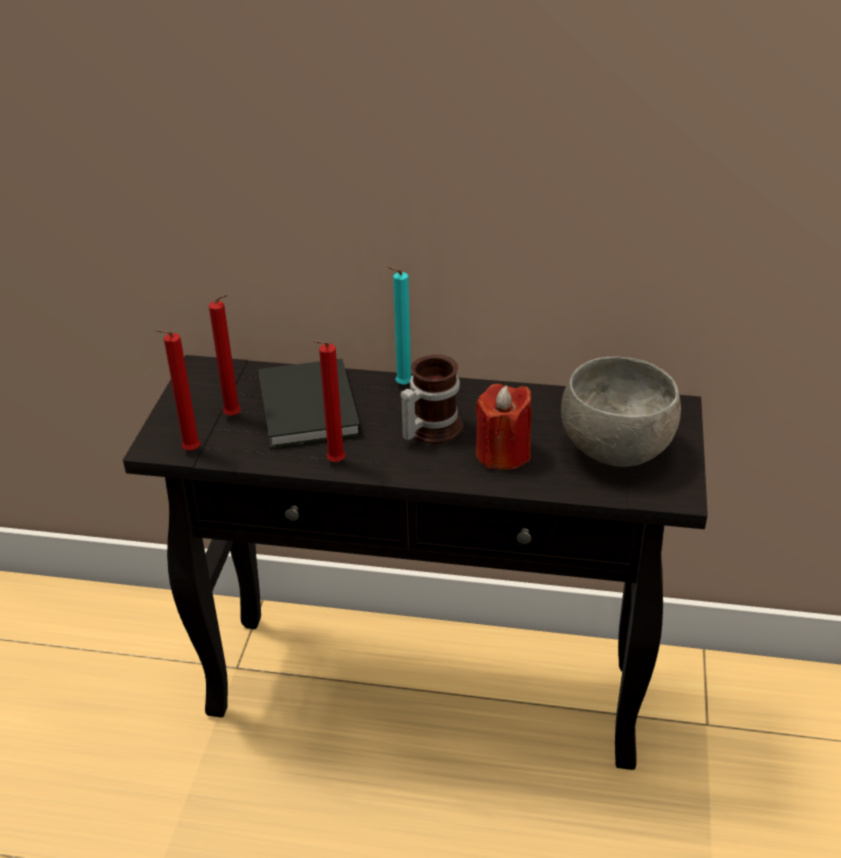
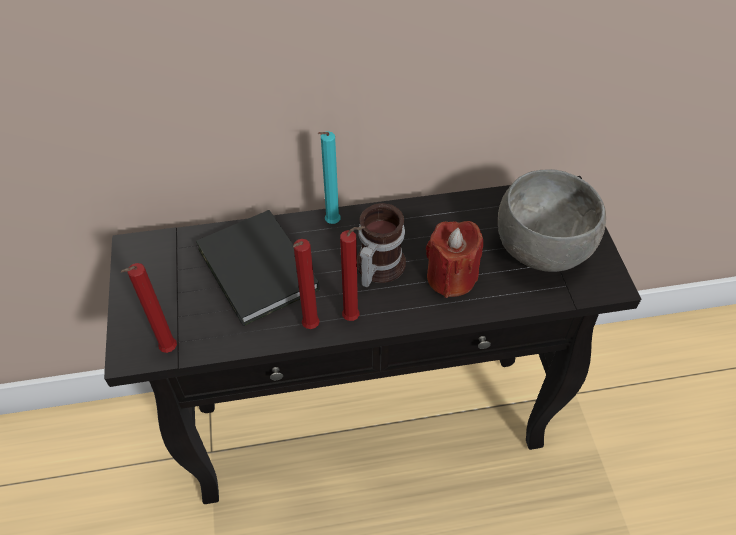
camera: 20 degrees left, 15 degrees up
(235, 417) = (193, 298): red candle -> red candle (353, 318)

